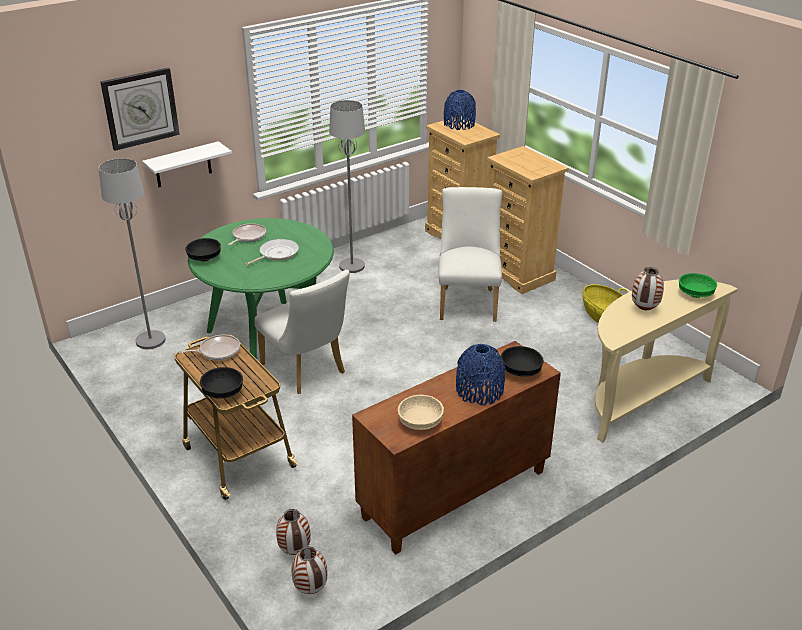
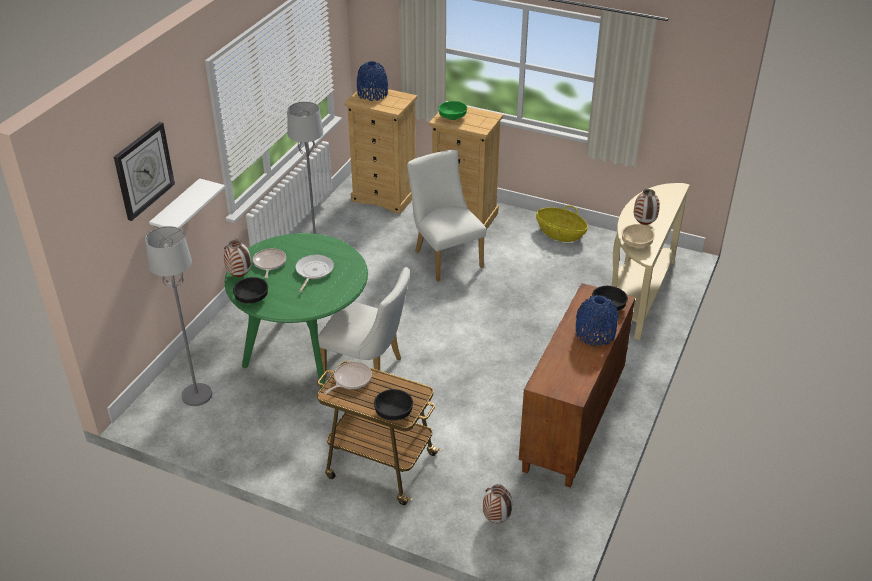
camera: 30 degrees left, 5 degrees up
(311, 589) = (534, 541): vase -> vase (240, 275)
(420, 422) = (577, 375): beige bowl -> beige bowl (636, 243)
(696, 294) = (667, 198): green bowl -> green bowl (453, 117)

